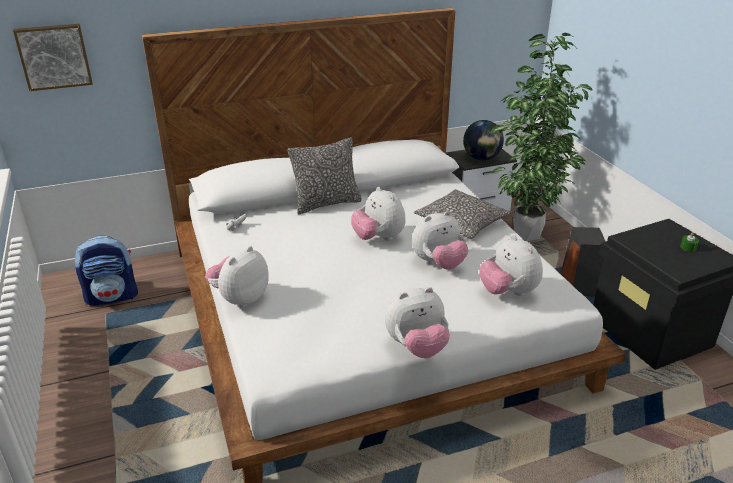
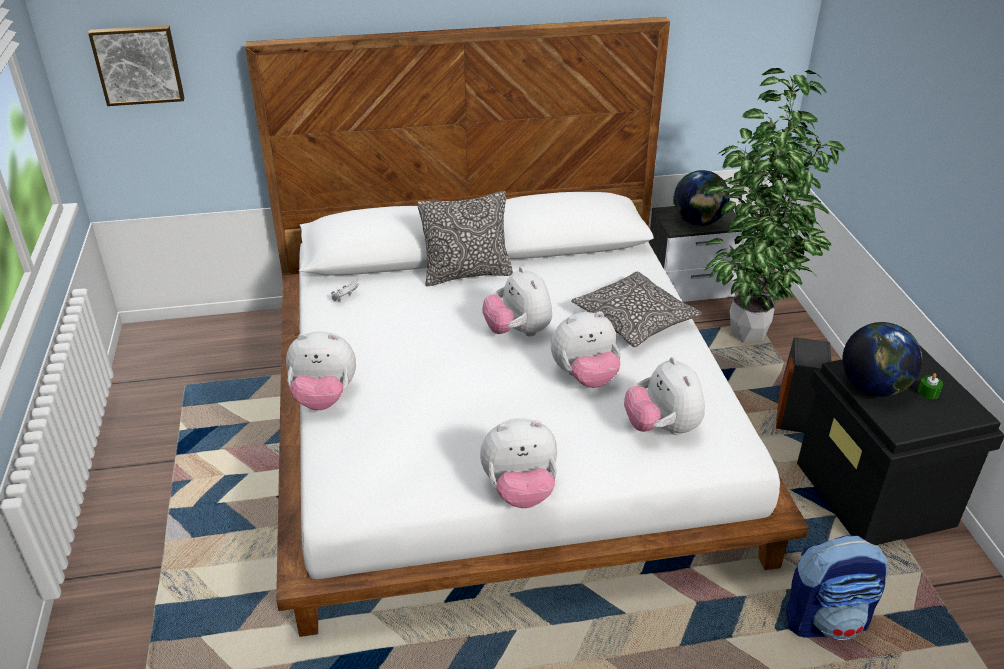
camera: 10 degrees right, 5 degrees up
(113, 296) = (198, 363): backpack -> backpack (827, 620)
(240, 298) = (323, 398): plush toy -> plush toy turned 135 degrees counterclockwise
(650, 248) = (873, 388): none -> globe

